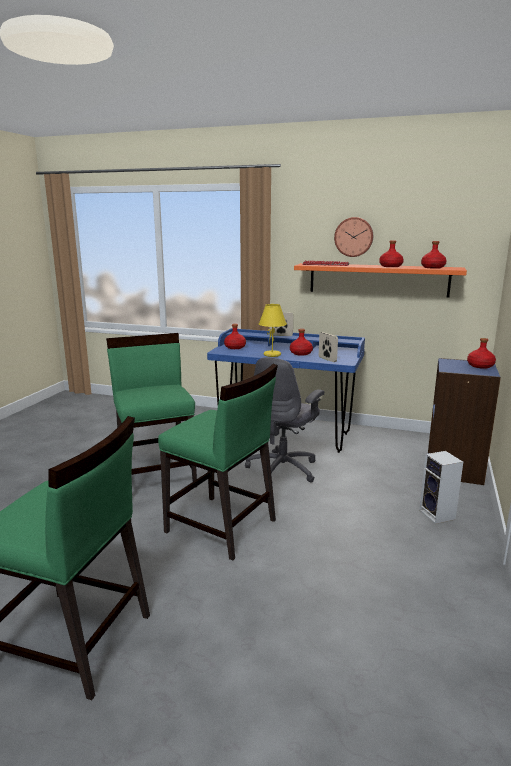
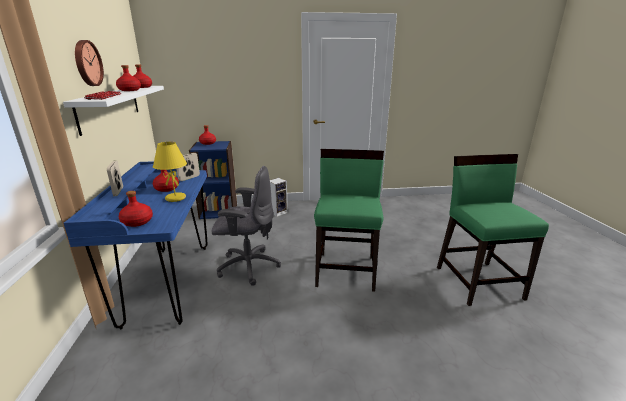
camera: 115 degrees left, 5 degrees up
(157, 476) = (300, 334): green chair -> none
(378, 279) = (110, 107): orange shelf -> white shelf

